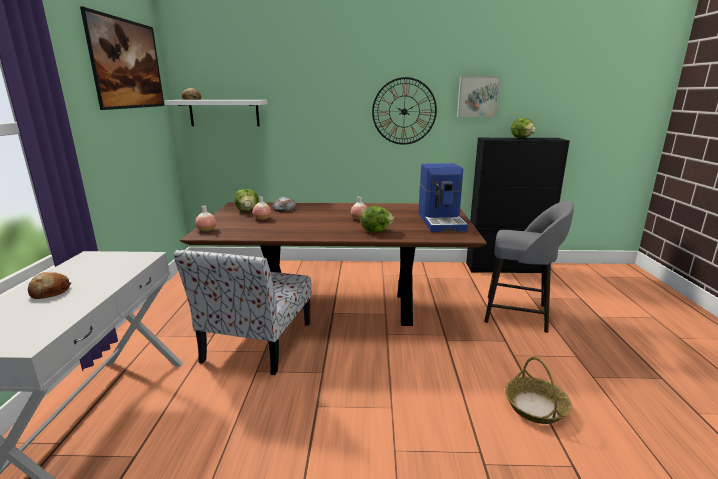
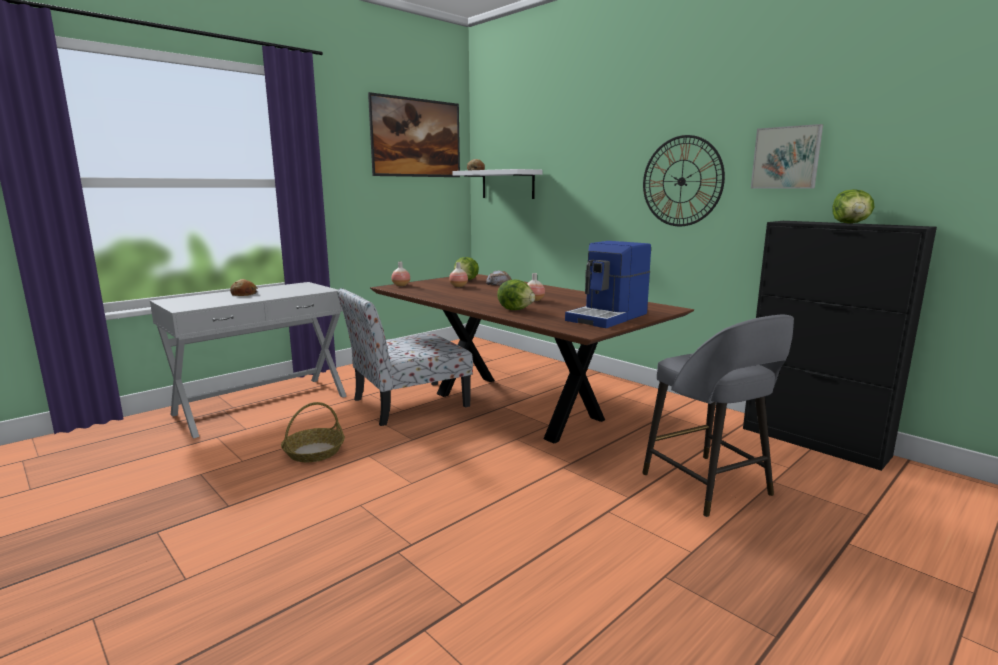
camera: 45 degrees right, 5 degrees down
(535, 407) = (530, 553): basket -> basket (314, 452)

